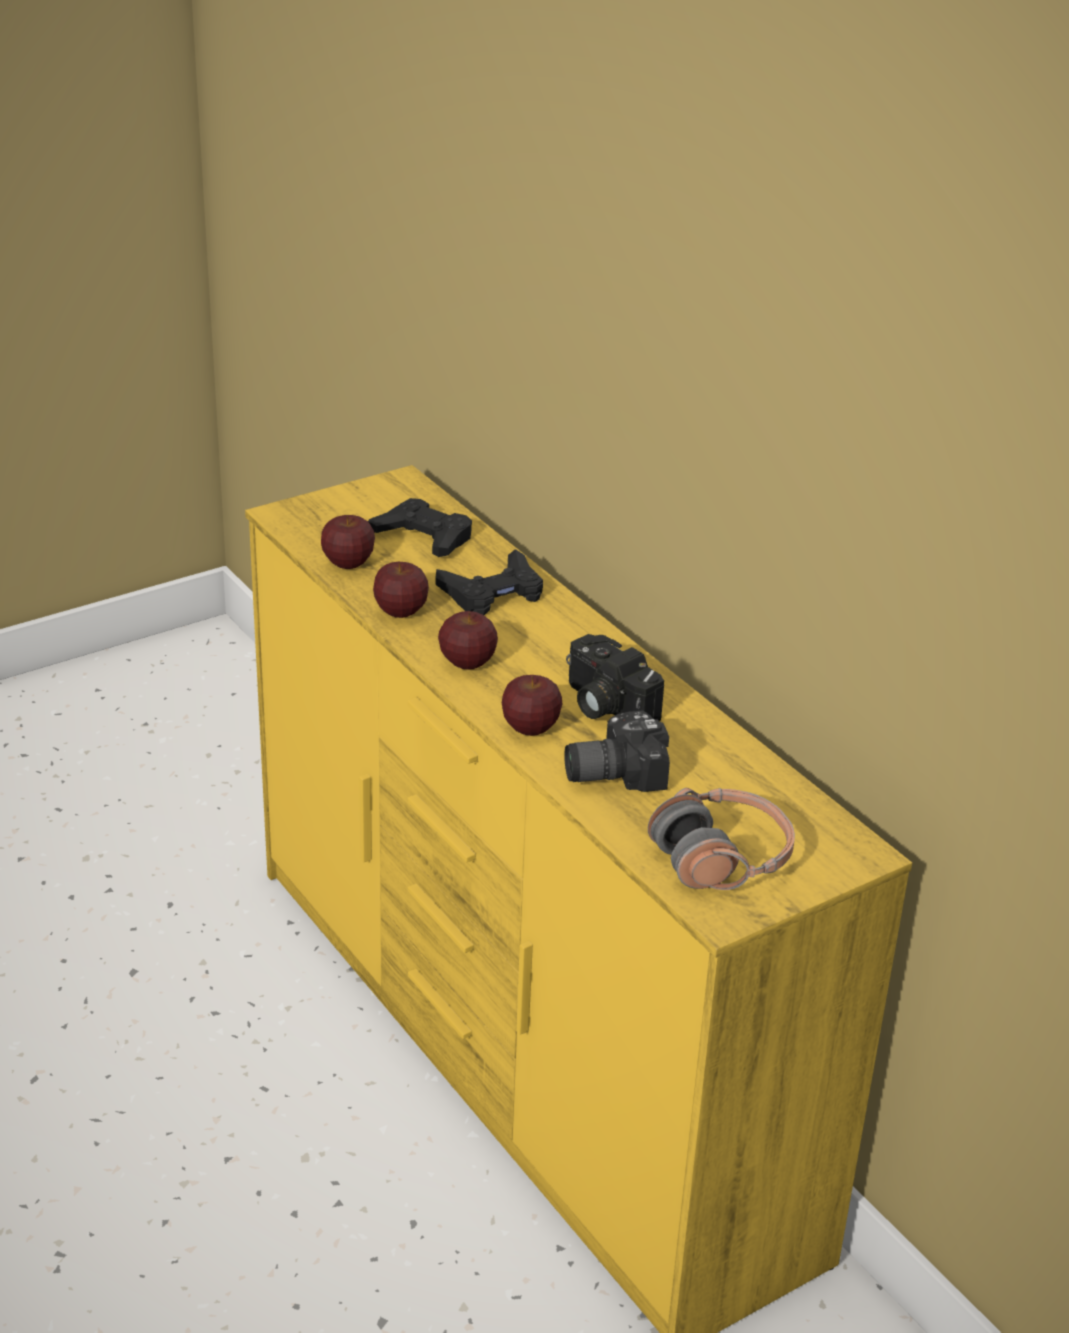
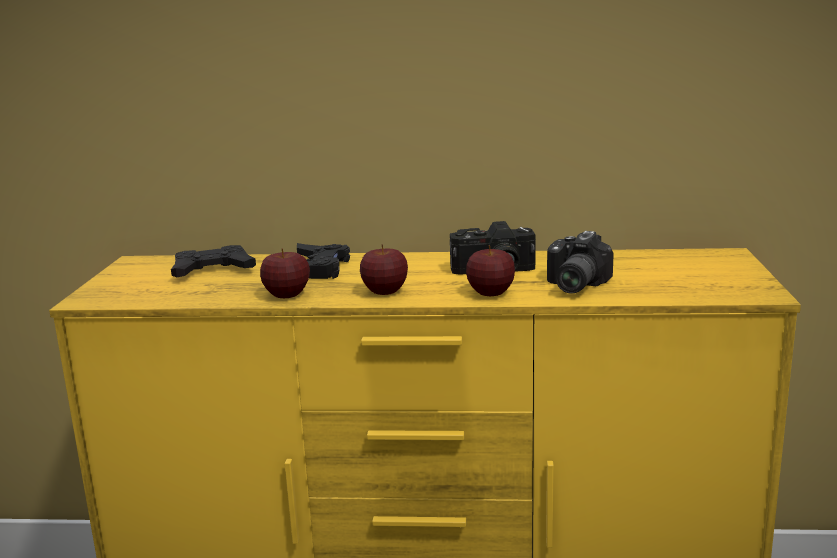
camera: 50 degrees left, 15 degrees down
(348, 563) = (194, 296): apple -> none
(721, 858) = (700, 281): headphones -> none

